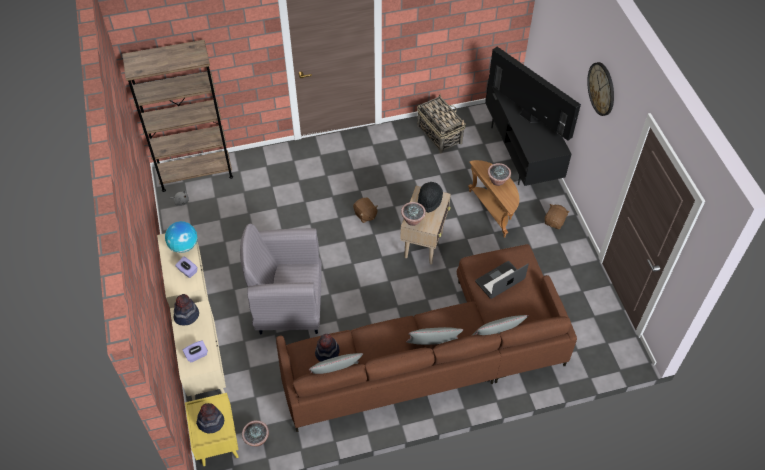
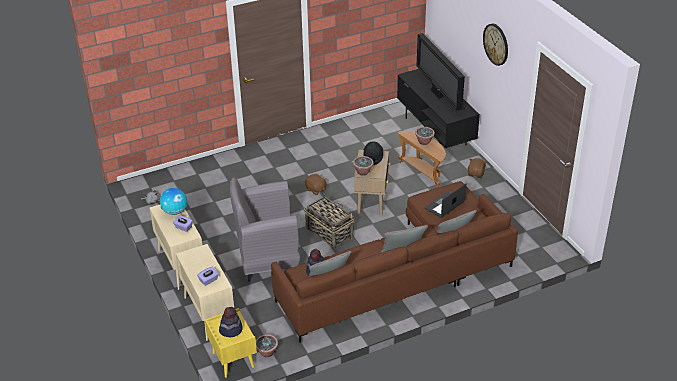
camera: 10 degrees left, 15 degrees down
(186, 315) = (191, 256): hat -> none
(195, 173) = (159, 180): brown bookcase -> none
(439, 134) = (363, 127): basket -> basket (329, 233)
(528, 116) = (437, 94): television -> television turned 150 degrees counterclockwise

